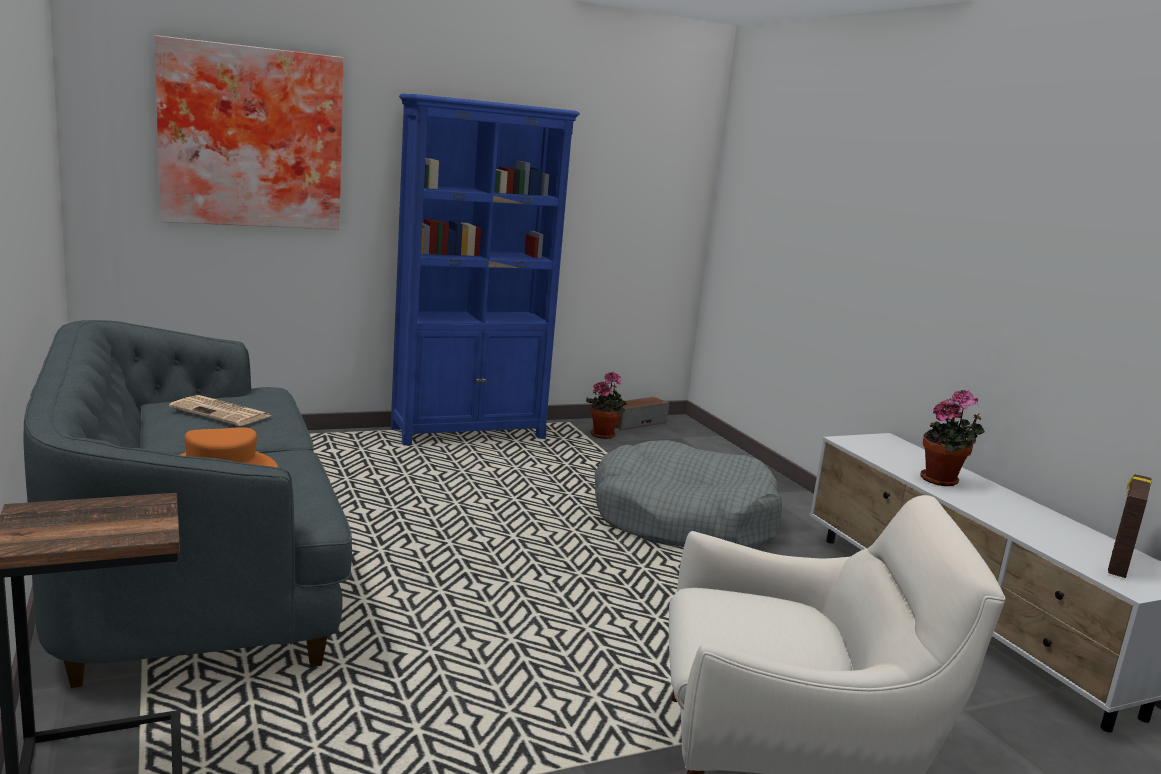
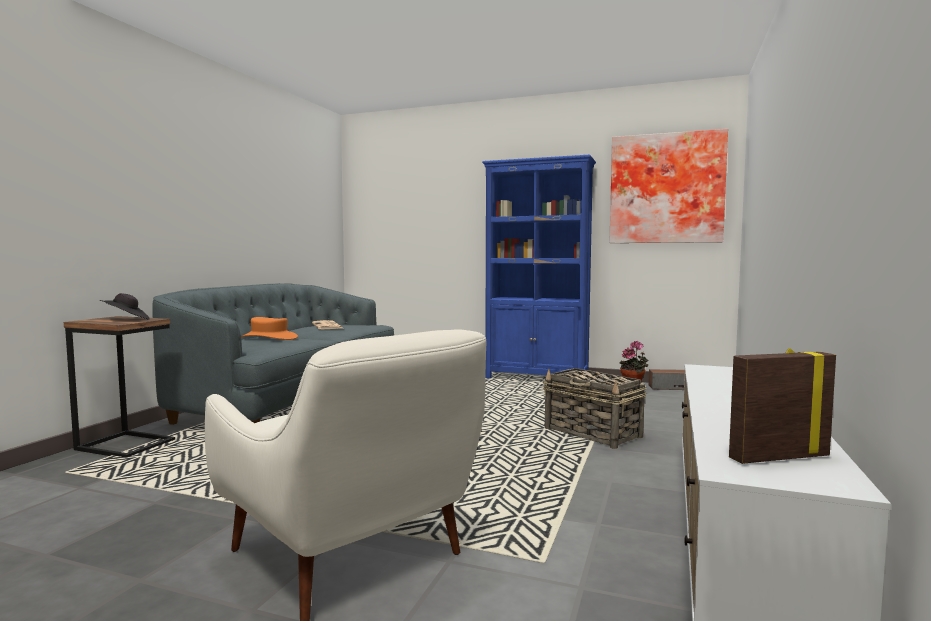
camera: 45 degrees right, 10 degrees down
(111, 518) = (126, 320): none -> black hat
(251, 137) = (420, 202): picture -> picture (666, 189)
(683, 520) = (593, 433): grey dog bed -> basket
(942, 481) = (730, 392): potted plant -> none

